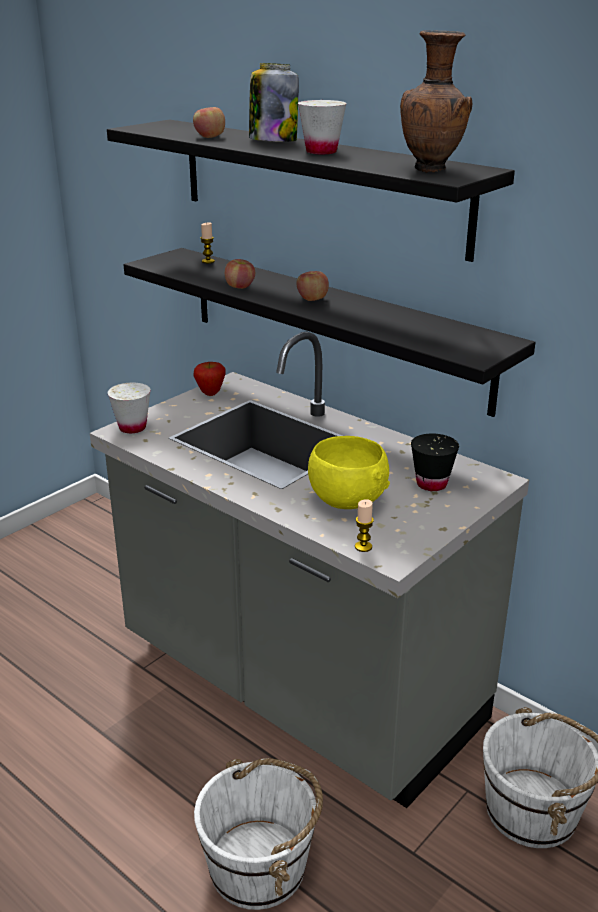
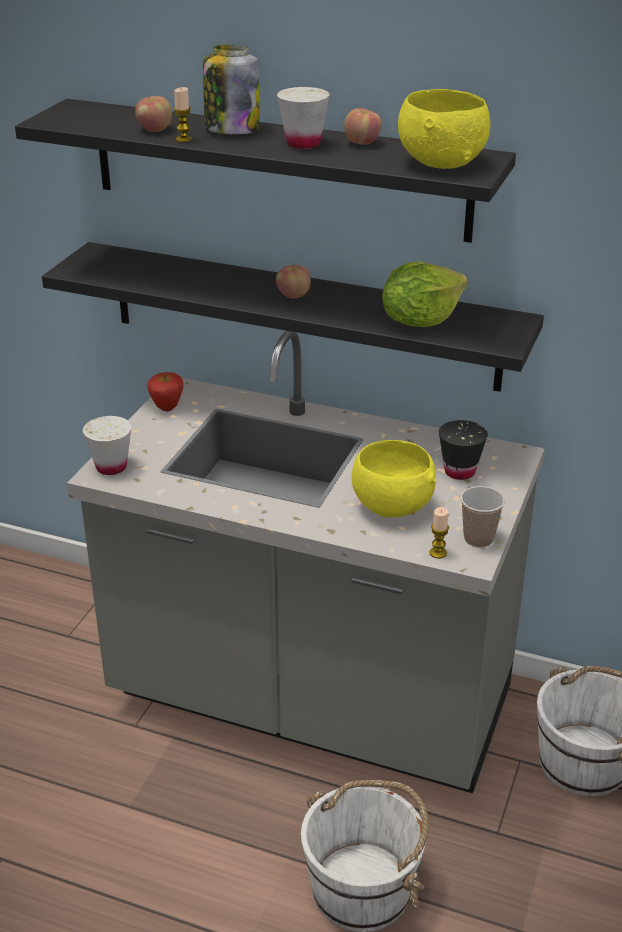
camera: 20 degrees left, 5 degrees up
(208, 261) = (137, 258): candle -> candle (184, 139)
(240, 287) = (204, 290): apple -> apple (362, 143)
(410, 330) = (420, 320): none -> lettuce
(411, 543) = (478, 539): none -> cup
(432, 170) = (442, 163): brown vase -> yellow bowl

